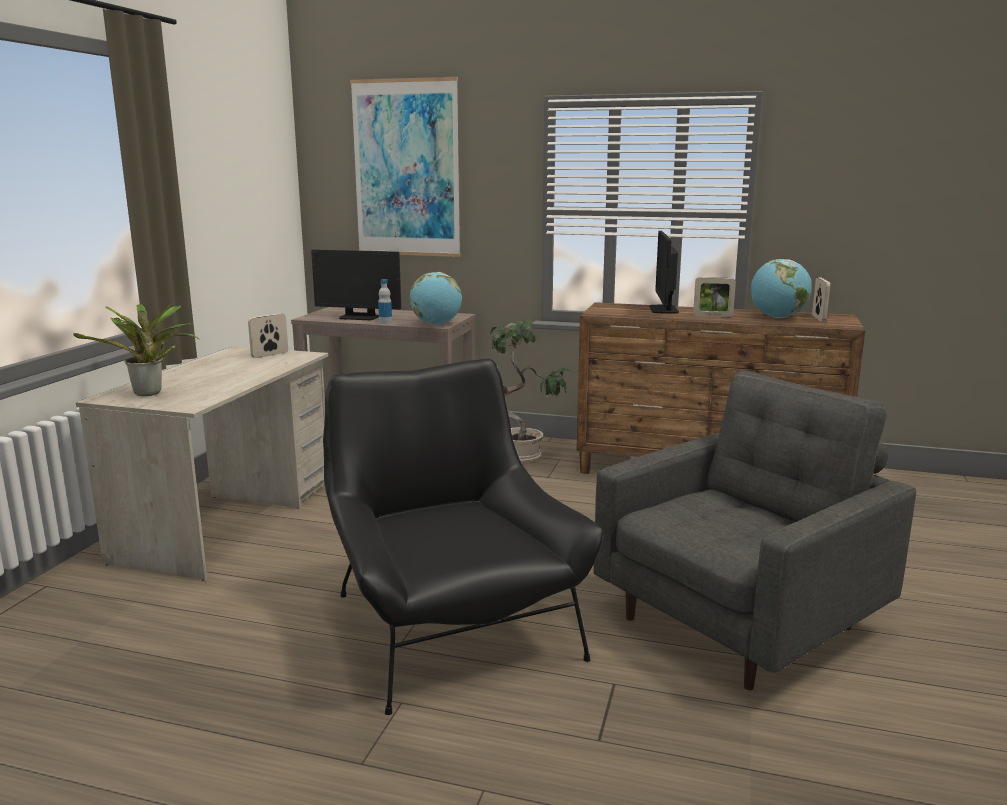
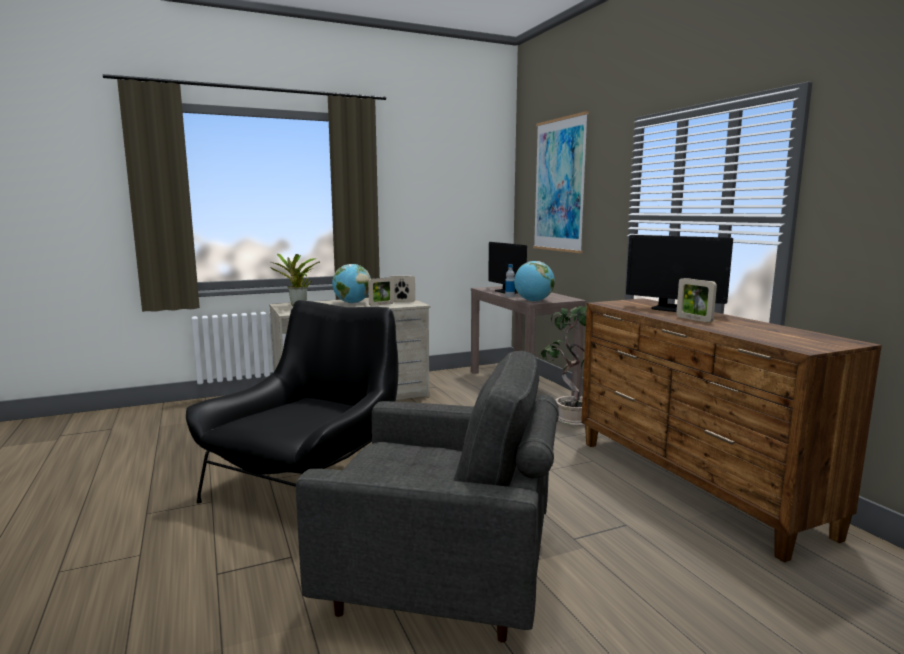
camera: 50 degrees right, 5 degrees down
(664, 309) = (674, 309): monitor -> monitor turned 105 degrees counterclockwise
(777, 317) = (758, 330): globe -> globe (352, 303)
(818, 318) = (804, 339): picture frame -> picture frame (381, 304)

